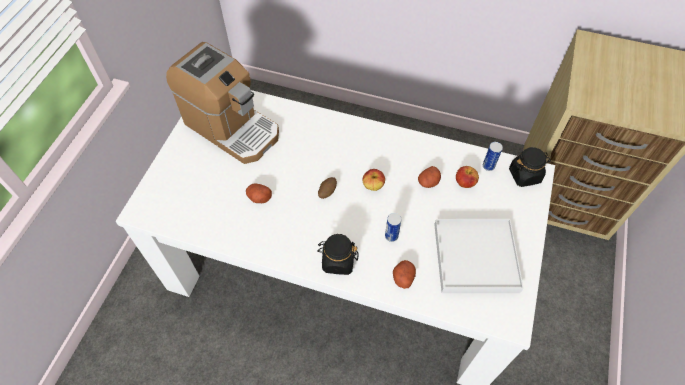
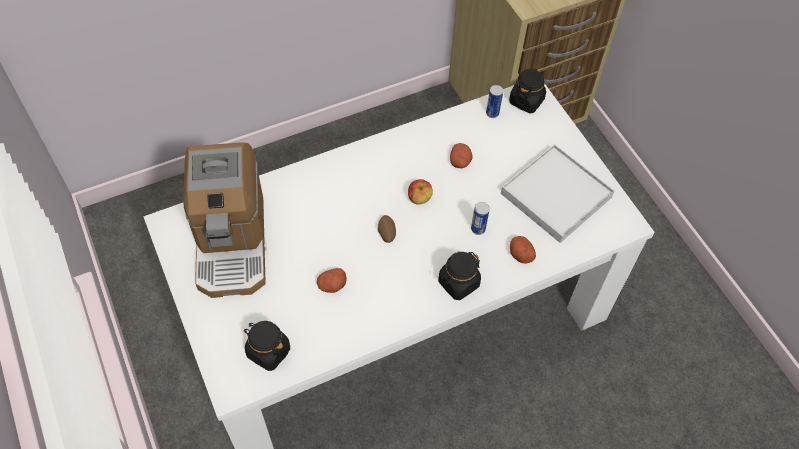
camera: 45 degrees left, 0 degrees up
(181, 207) = (268, 352): none -> black jar
(232, 128) = (231, 243): coffee machine -> coffee machine turned 90 degrees clockwise
(465, 183) = (488, 141): apple -> none

